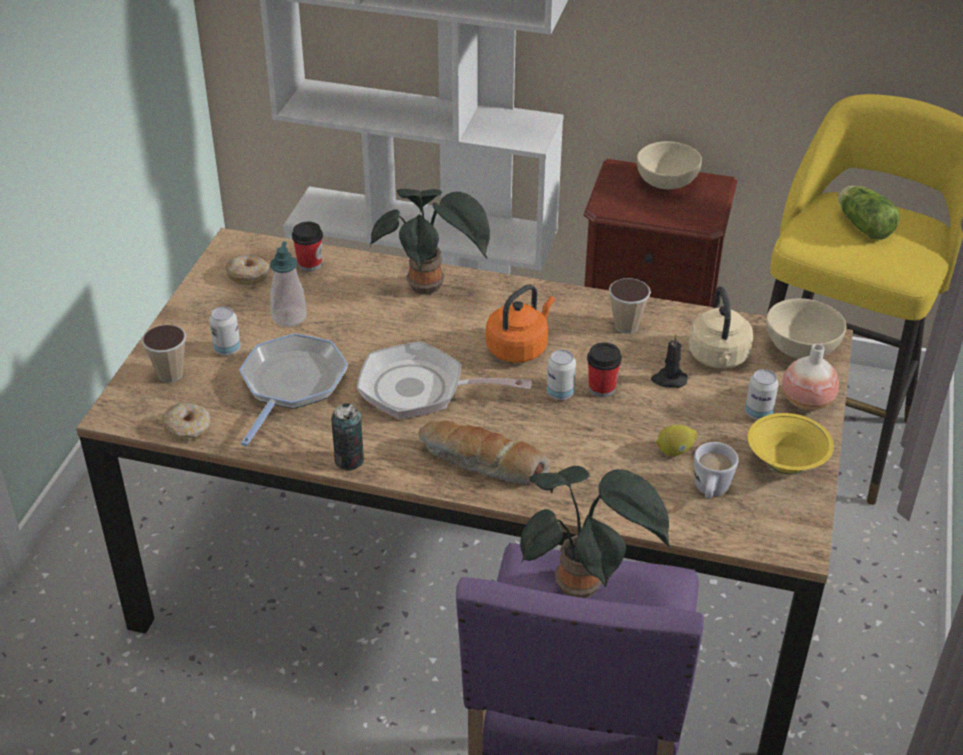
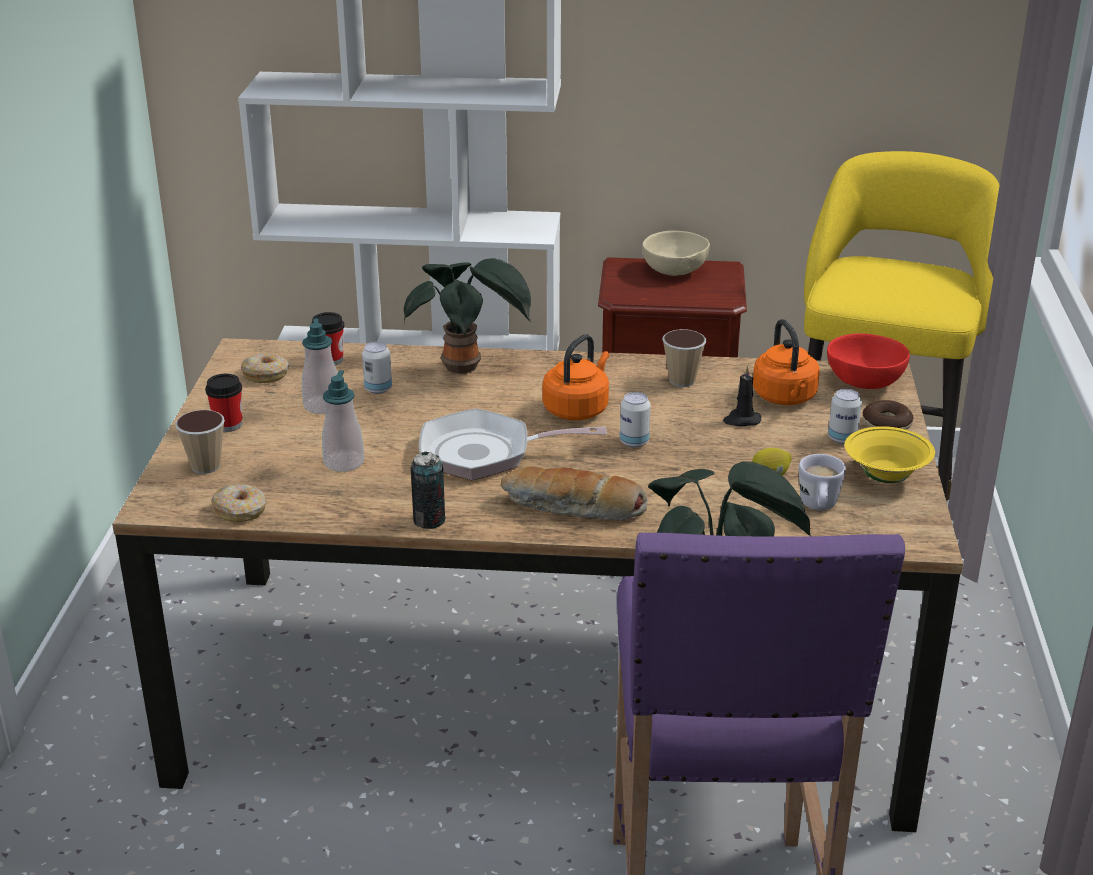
camera: 10 degrees left, 10 degrees down
(227, 349) = (263, 439): can -> can (378, 389)
(291, 384) = (344, 462): frying pan -> soap dispenser
(601, 388) = (676, 434): cup -> cup (228, 425)
(719, 358) = (785, 398): beige kettle -> orange kettle
(798, 349) = (862, 383): beige bowl -> red bowl
(806, 401) = (886, 424): vase -> donut
(862, 225) = (888, 277): lettuce -> none

